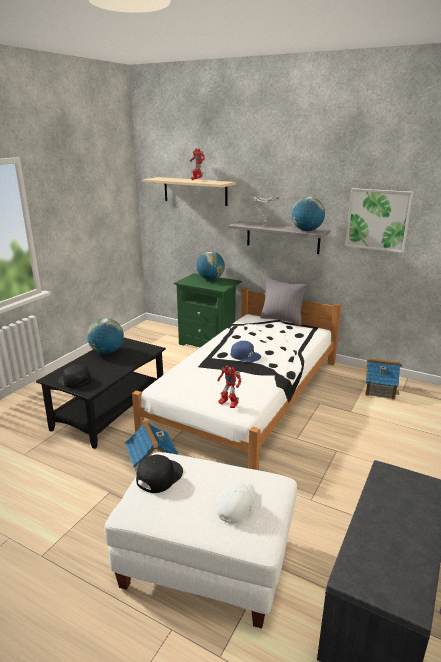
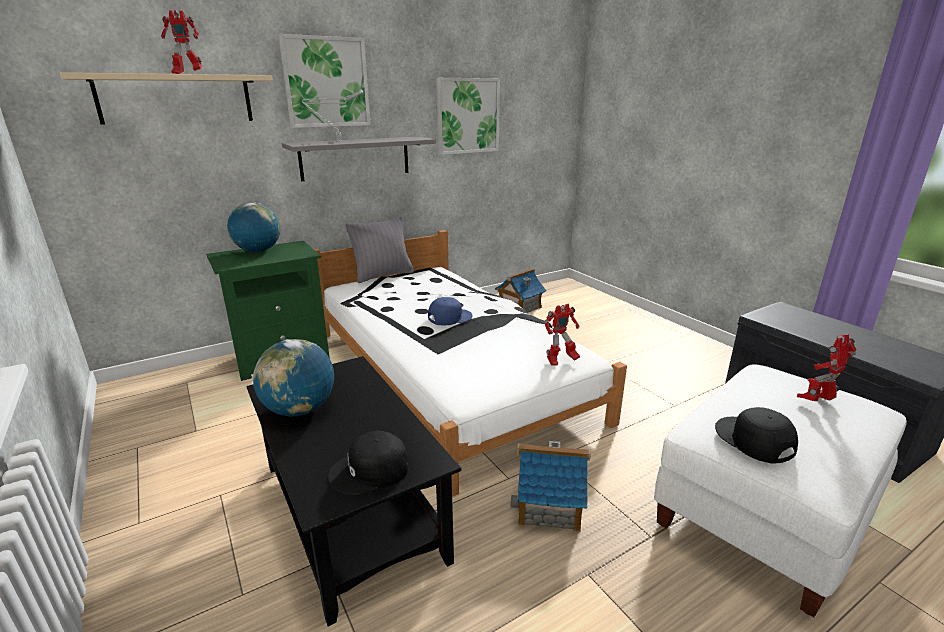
camera: 60 degrees left, 0 degrees up
(236, 505) = (817, 402): white cap -> toy robot
(271, 187) = (326, 82): none -> picture
(306, 231) = (406, 139): globe -> none

